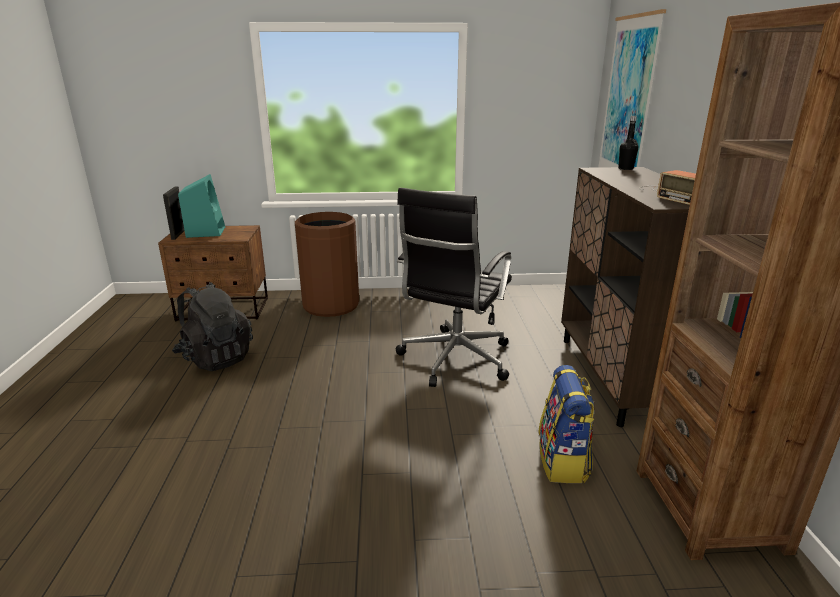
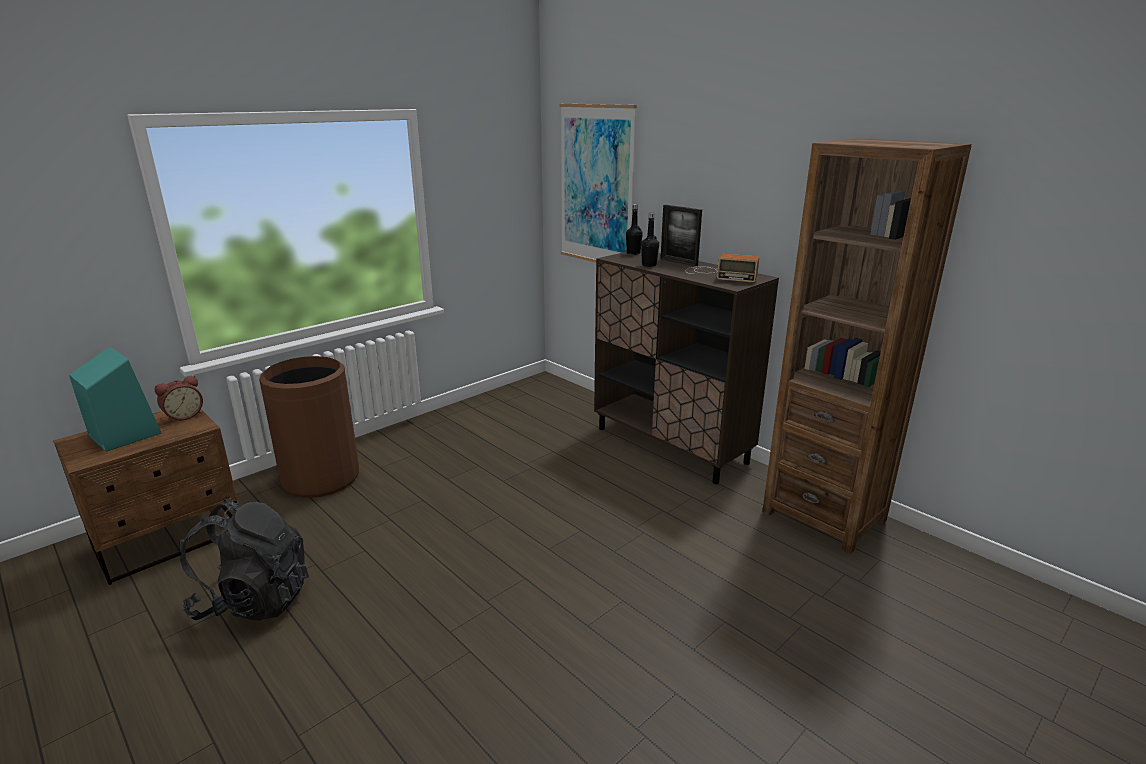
camera: 40 degrees left, 0 degrees up
(178, 234) = (81, 451): picture frame -> picture frame (678, 262)
(243, 230) = (183, 416): none -> alarm clock
(454, 360) = (531, 484): black office chair -> none
(563, 462) = (714, 529): backpack -> none
(615, 178) = (649, 265): none -> black bottle

